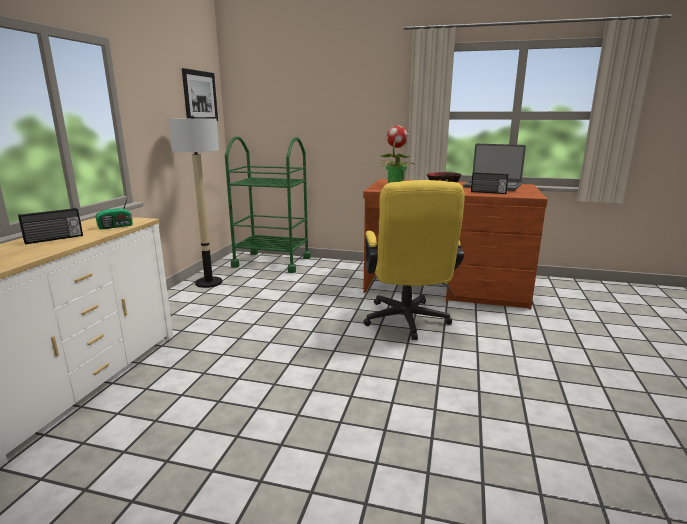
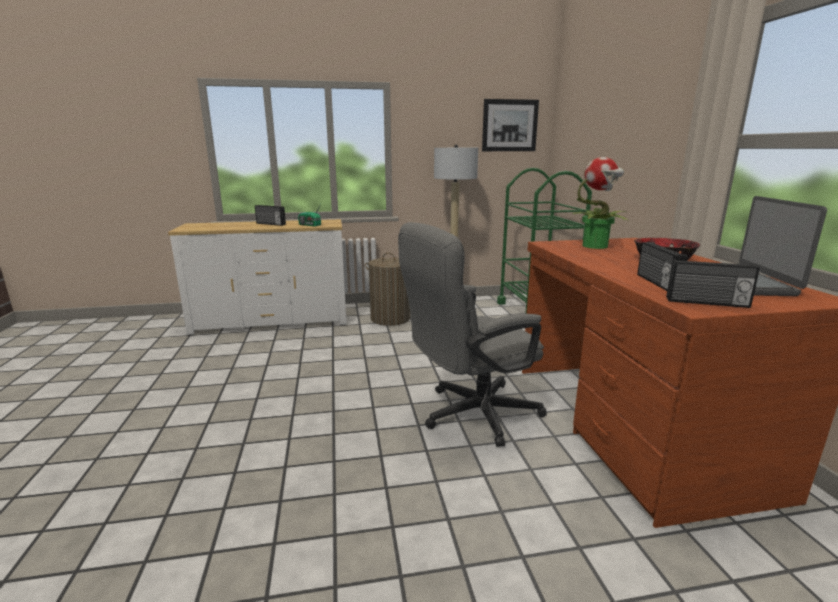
camera: 65 degrees right, 0 degrees up
(193, 313) = (390, 318): none -> laundry basket
(407, 323) = (470, 415): yellow office chair -> grey office chair
(525, 194) = (707, 303): none -> radio

